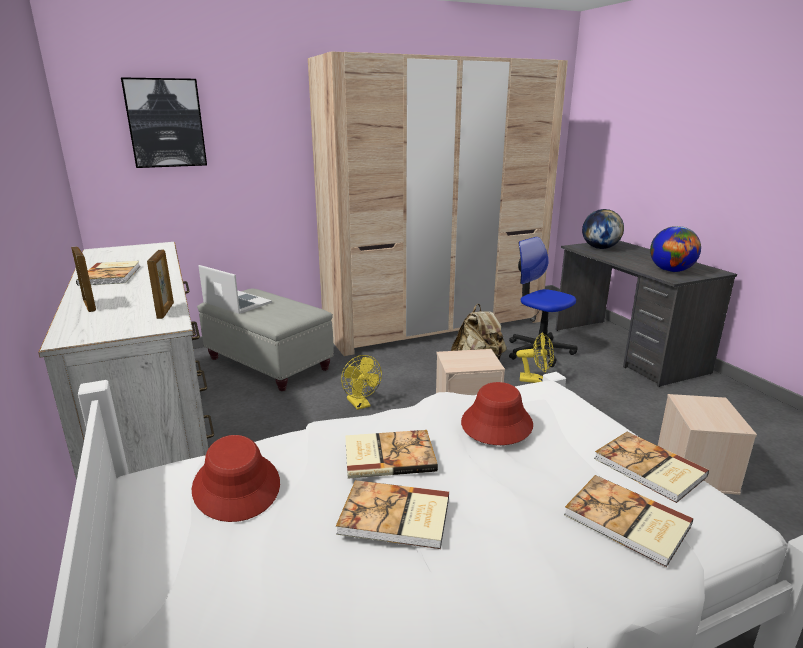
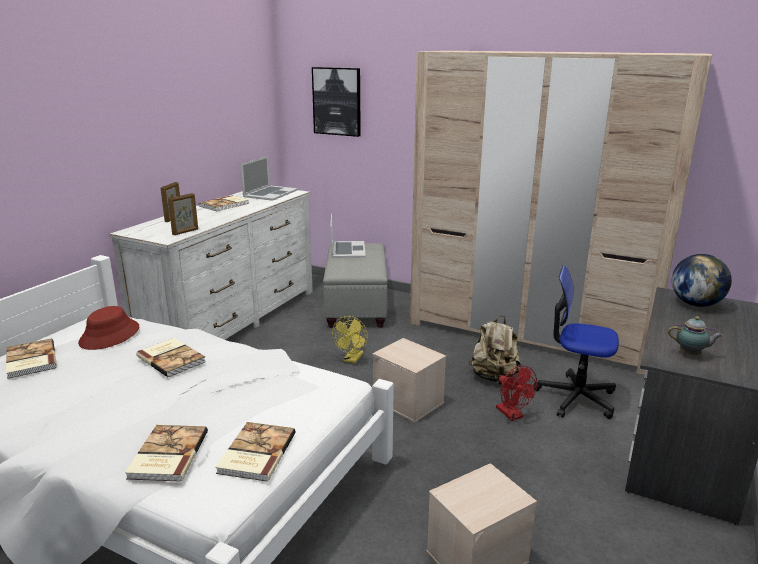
camera: 50 degrees right, 0 degrees up
(131, 252) = (270, 193): none -> laptop
(395, 517) = (109, 381): book -> book (30, 360)
(496, 424) = (250, 378): red hat -> none
(535, 380) = (512, 415): yellow fan -> red fan
(539, 351) = (575, 397): office chair -> office chair turned 75 degrees counterclockwise
(671, 271) = (691, 354): globe -> teapot

